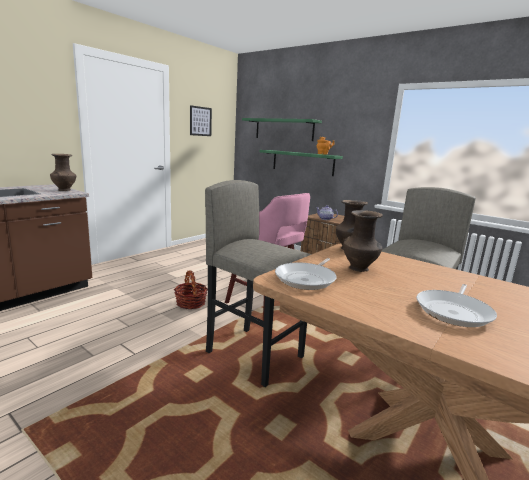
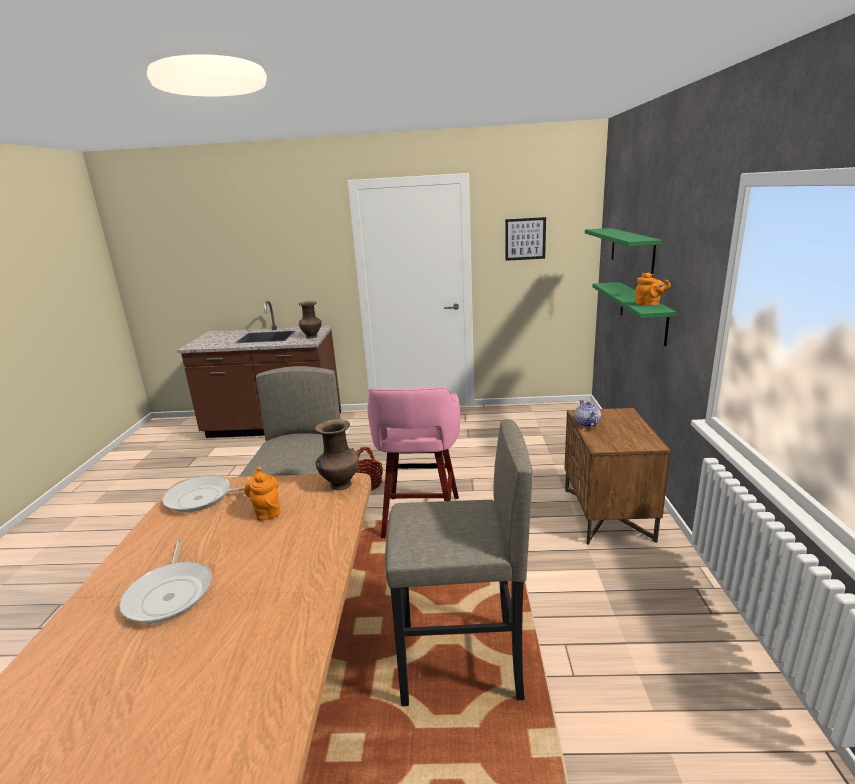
camera: 55 degrees right, 5 degrees up
(359, 269) = (266, 511): brown vase -> orange teapot
(454, 311) = (170, 593): frying pan -> frying pan turned 105 degrees counterclockwise

